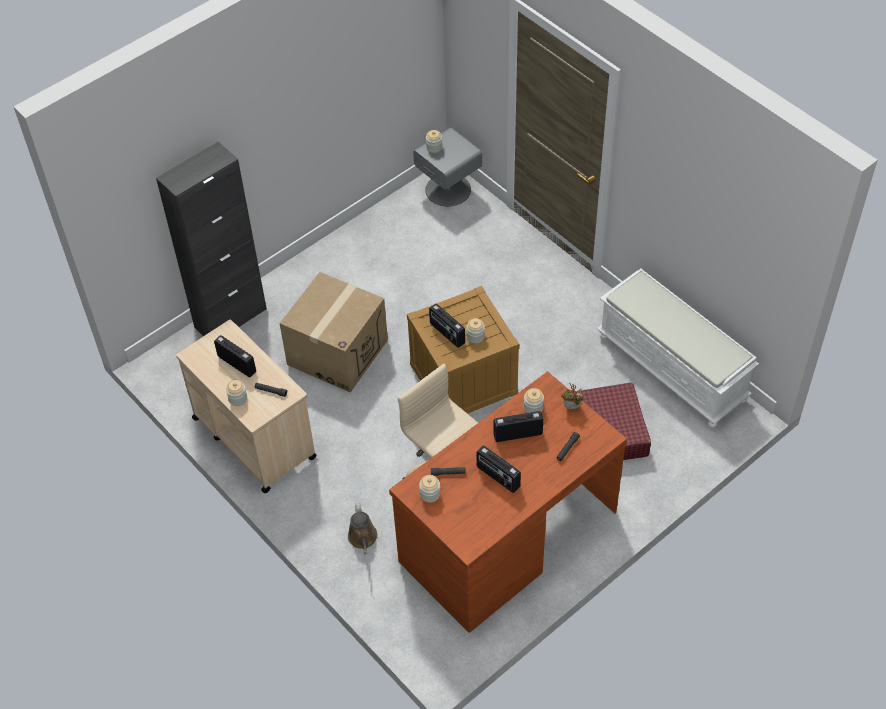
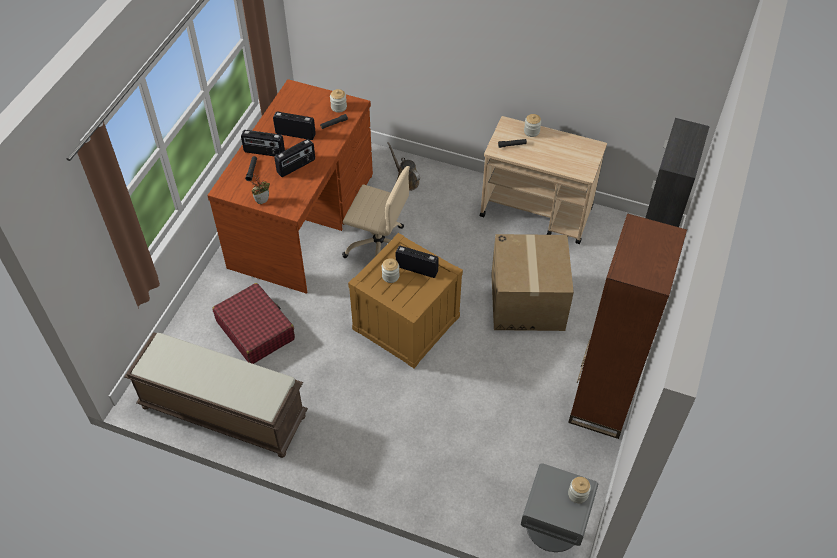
camera: 150 degrees right, 0 degrees up
(237, 364) = (554, 153): radio -> radio (264, 152)
(342, 250) = (601, 400): none -> brown bookcase
(533, 407) = (294, 189): jar -> none
(673, 367) = (222, 412): white bench -> brown bench

